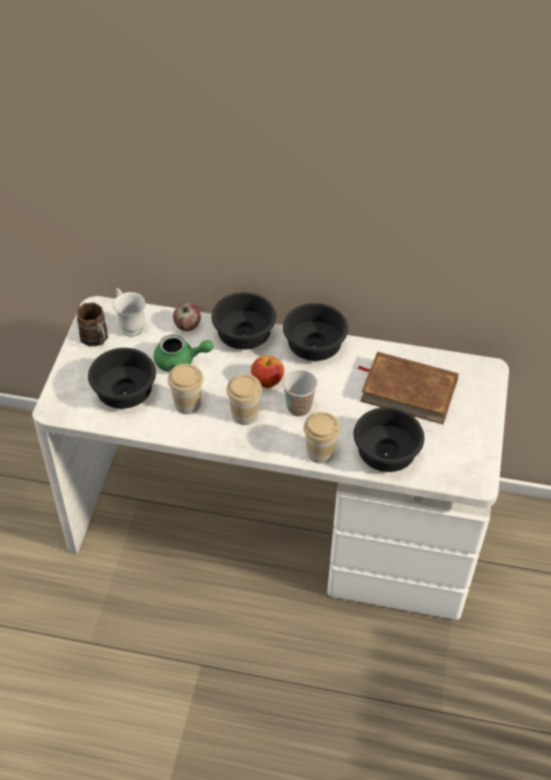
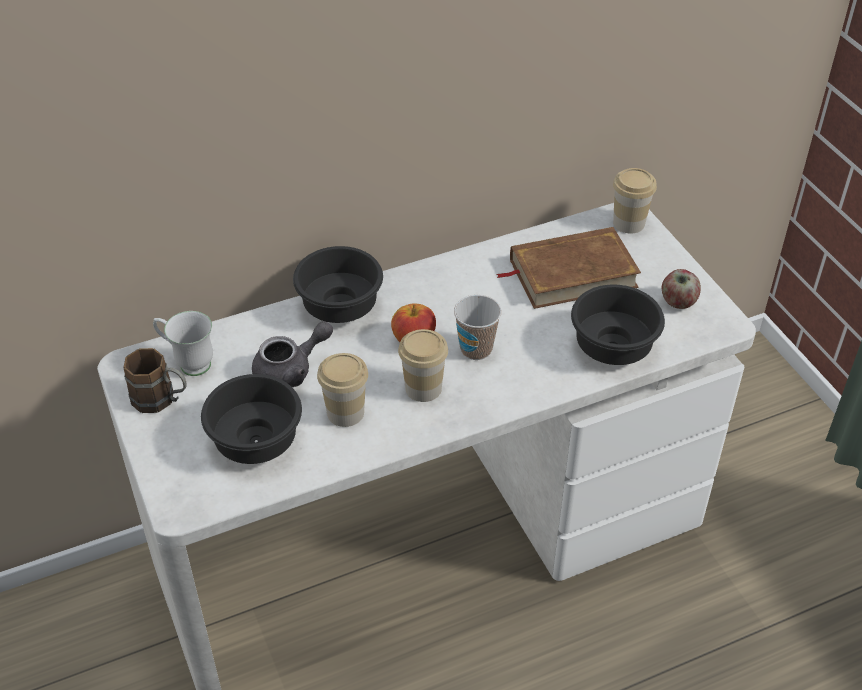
camera: 35 degrees left, 5 degrees down
(180, 361) = (291, 371): green teapot -> grey teapot
(187, 325) = (261, 328): apple -> apple (678, 302)
(312, 346) = (427, 279): black bowl -> none
(320, 452) = (545, 382): cup -> cup (629, 223)

